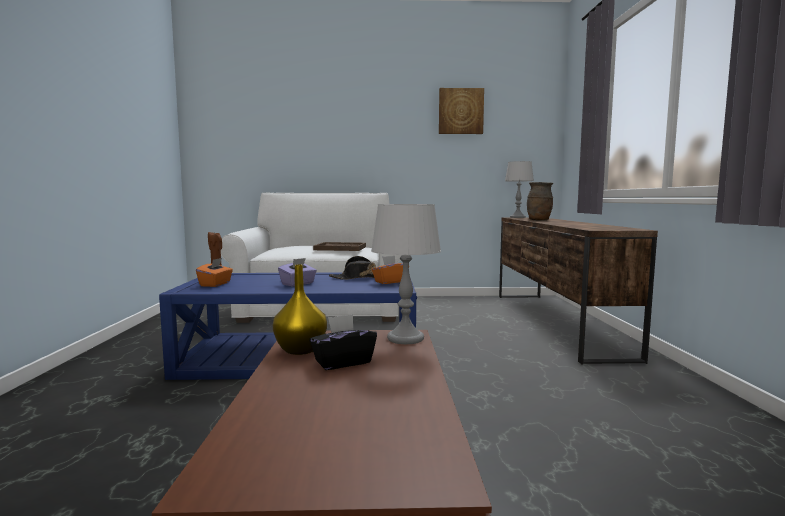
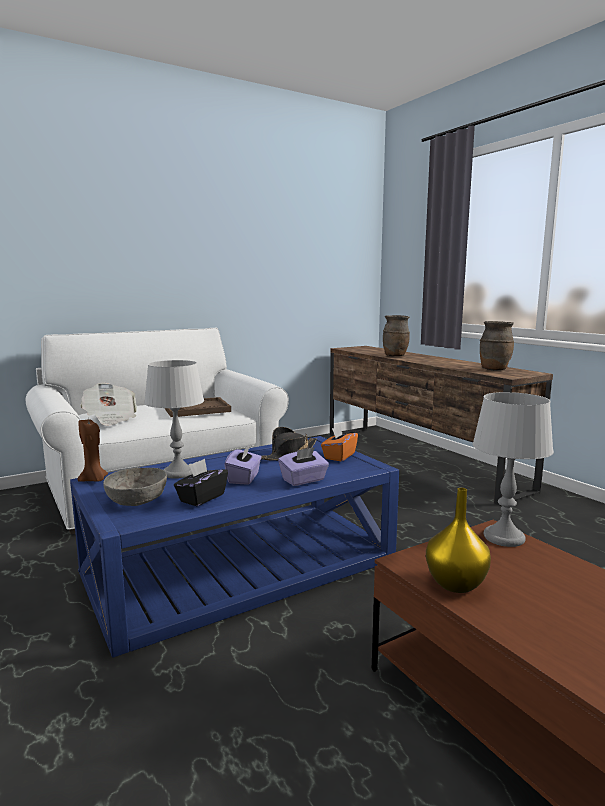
camera: 30 degrees left, 5 degrees up
(215, 284) = (137, 500): orange tissue box -> grey bowl
(279, 248) = (110, 418): none -> newspaper
(330, 288) = (303, 480): none -> purple tissue box
(343, 362) = (525, 588): black tissue box -> black tissue box (201, 498)
(460, 111) = (286, 225): picture -> none
(518, 217) = (350, 348): grey table lamp -> grey table lamp (178, 473)
(600, 227) = (494, 369): none -> brown vase

